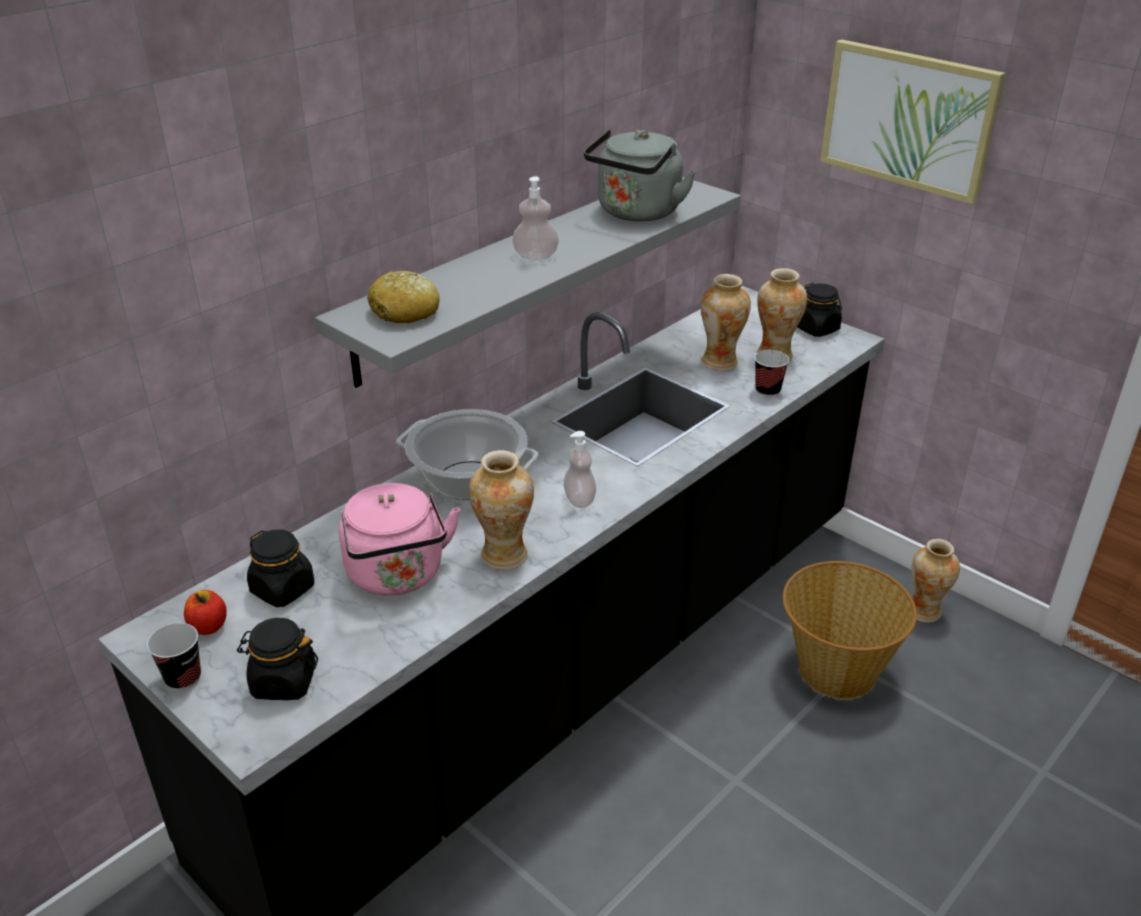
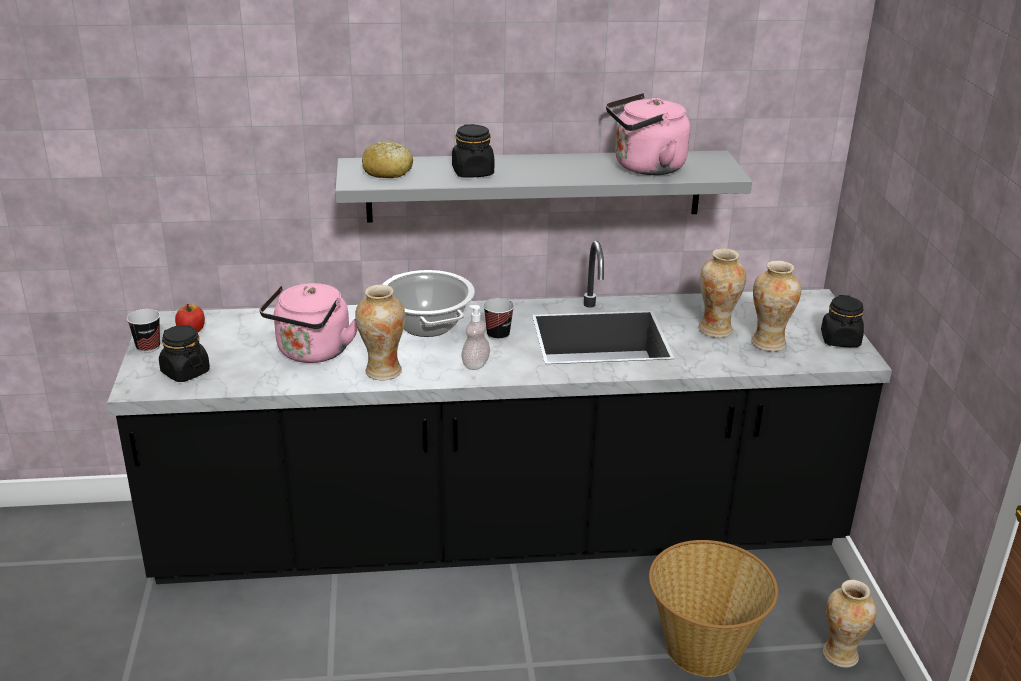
camera: 40 degrees right, 5 degrees down
(283, 589) = (249, 331): black jar -> black jar (473, 172)
(535, 256) = (523, 169): soap dispenser -> none
(636, 213) = (645, 167): grey kettle -> pink kettle
(767, 391) = (721, 362): cup -> cup (498, 335)
(908, 119) = (927, 153): picture -> none

